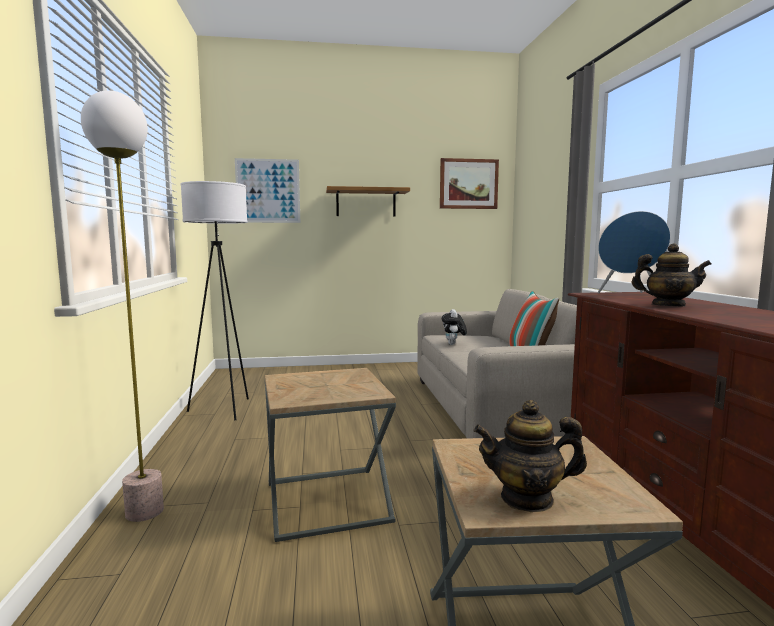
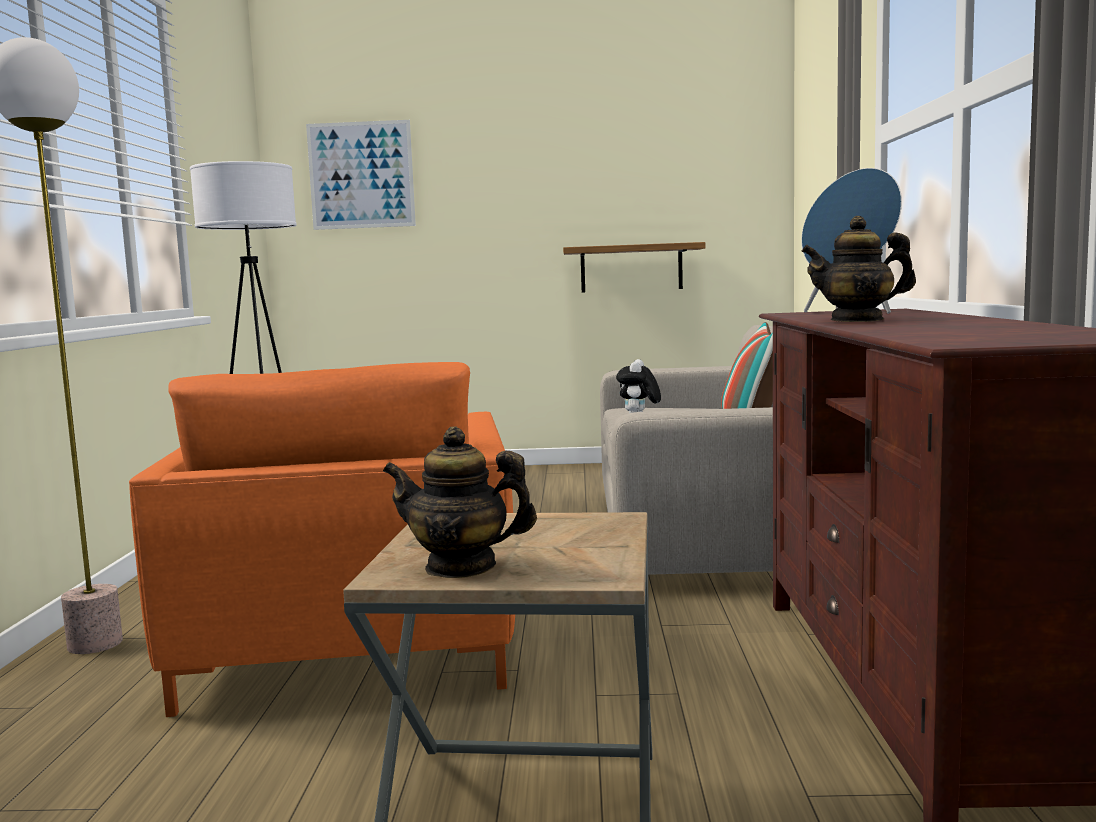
camera: 10 degrees right, 0 degrees up
(327, 502) = (353, 642): brown side table -> orange armchair
(366, 203) = (525, 187): shelf -> shelf (631, 268)
(468, 184) = (707, 144): picture -> none
(668, 306) = (857, 320): teapot -> teapot turned 150 degrees clockwise

